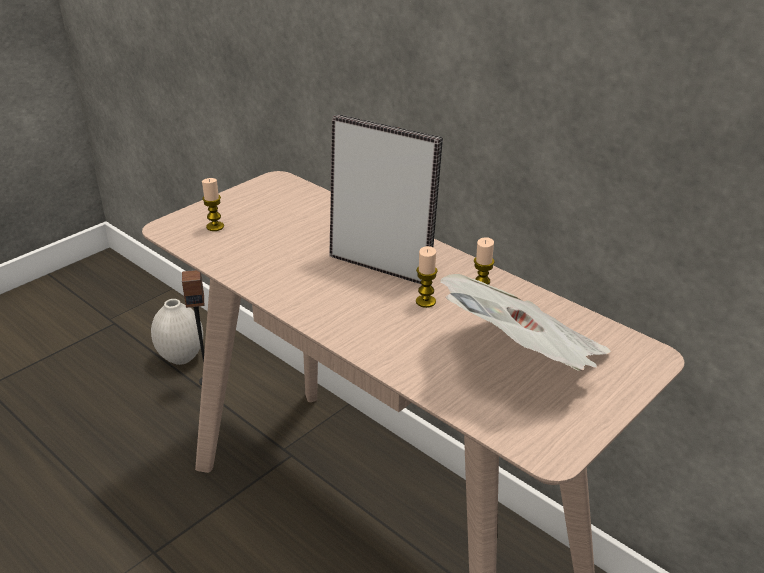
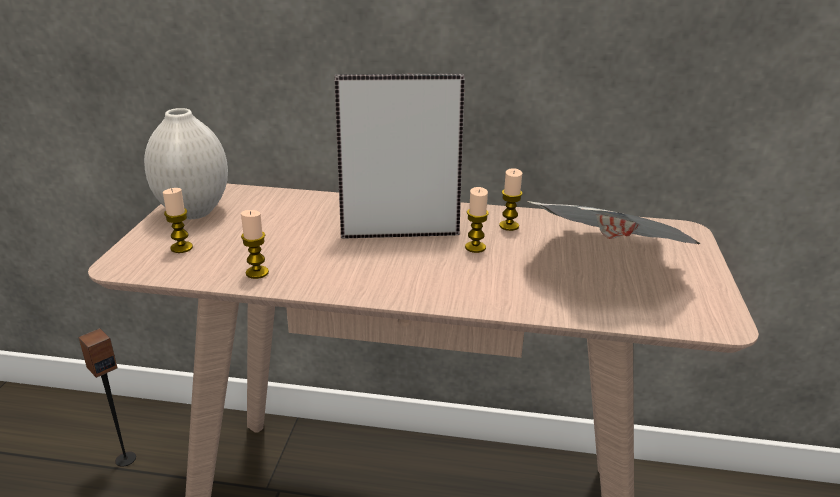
camera: 35 degrees left, 5 degrees down
(182, 358) = (75, 448): white vase -> white vase (195, 212)
(241, 264) = (257, 272): none -> candle

